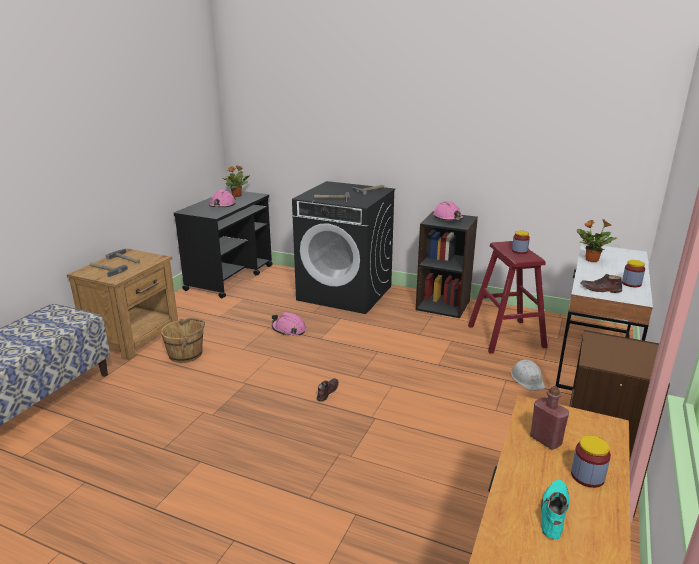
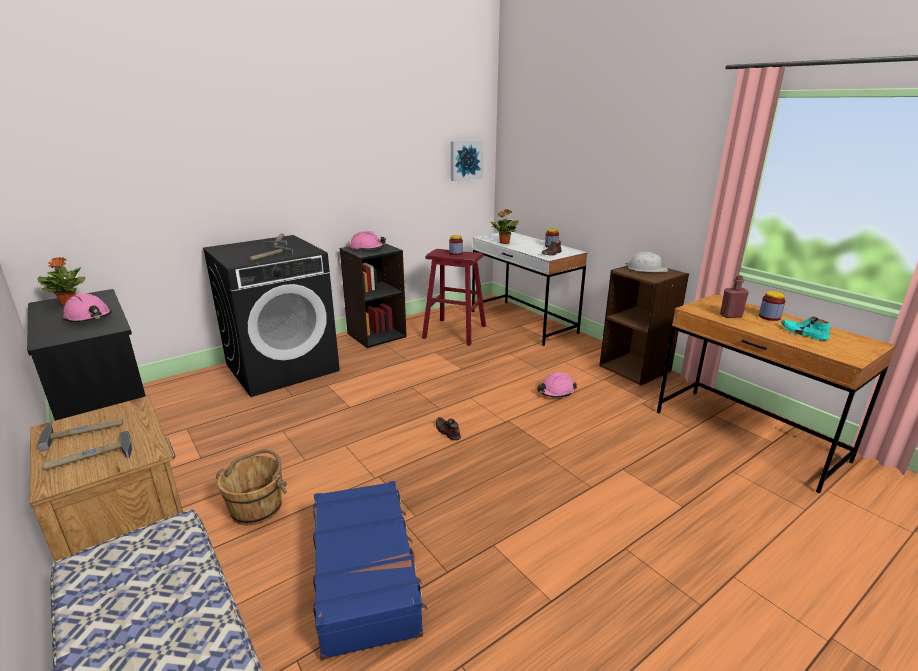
camera: 60 degrees left, 0 degrees up
(147, 416) = (366, 573): none -> blue suitcase
(289, 329) = (306, 419): pink hard hat -> pink hard hat (556, 391)
(527, 379) = (516, 346): white hard hat -> white hard hat (646, 269)
(616, 150) = (465, 160): none -> picture

